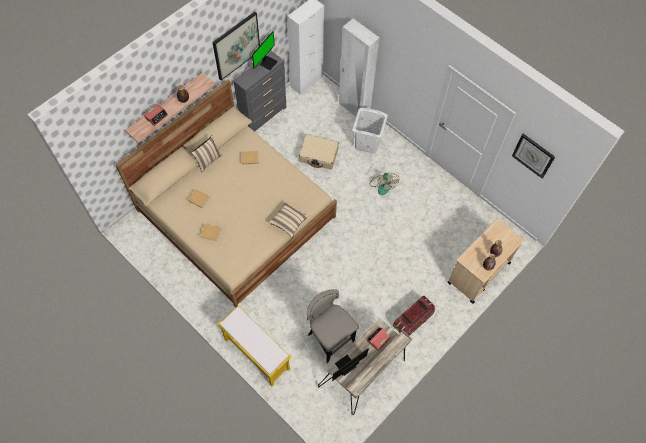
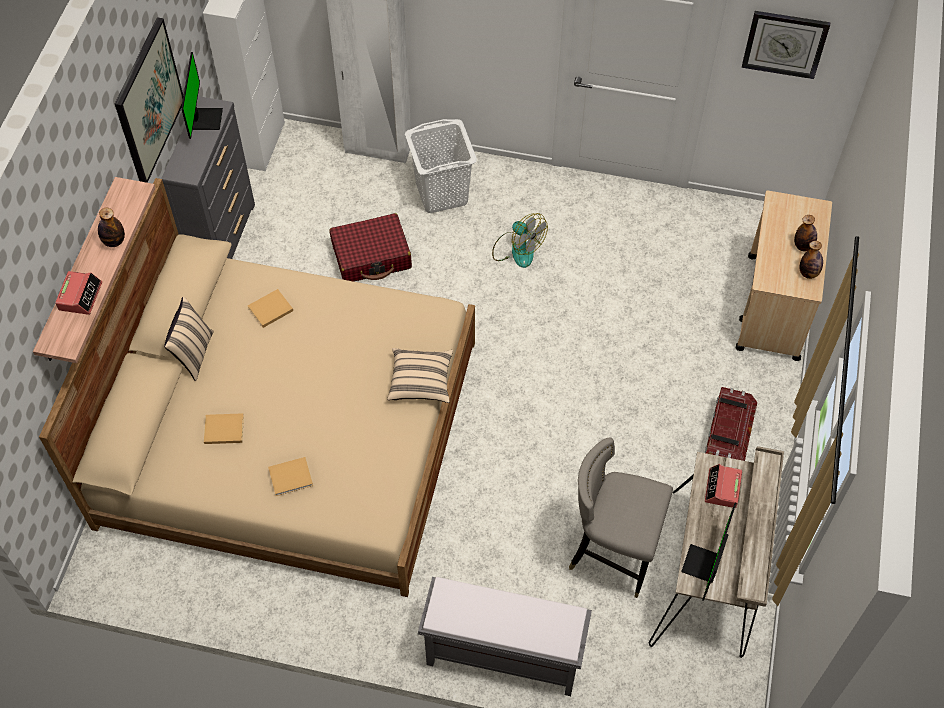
camera: 30 degrees left, 5 degrees down
(256, 353) = (502, 655): yellow bench -> grey bench
(319, 155) = (371, 256): beige suitcase -> red suitcase

